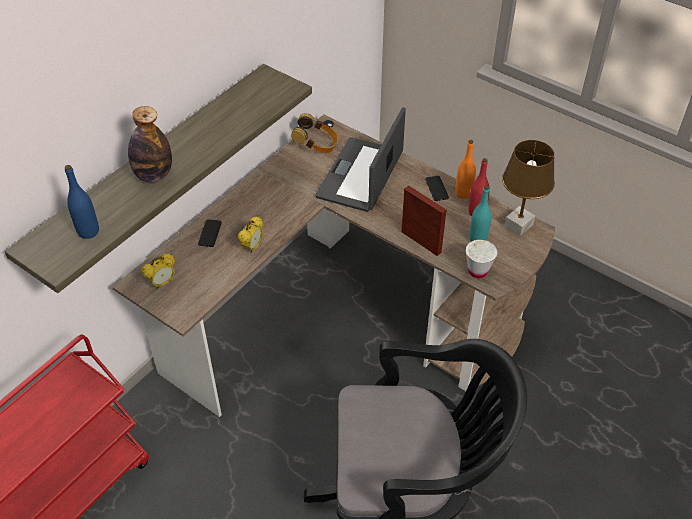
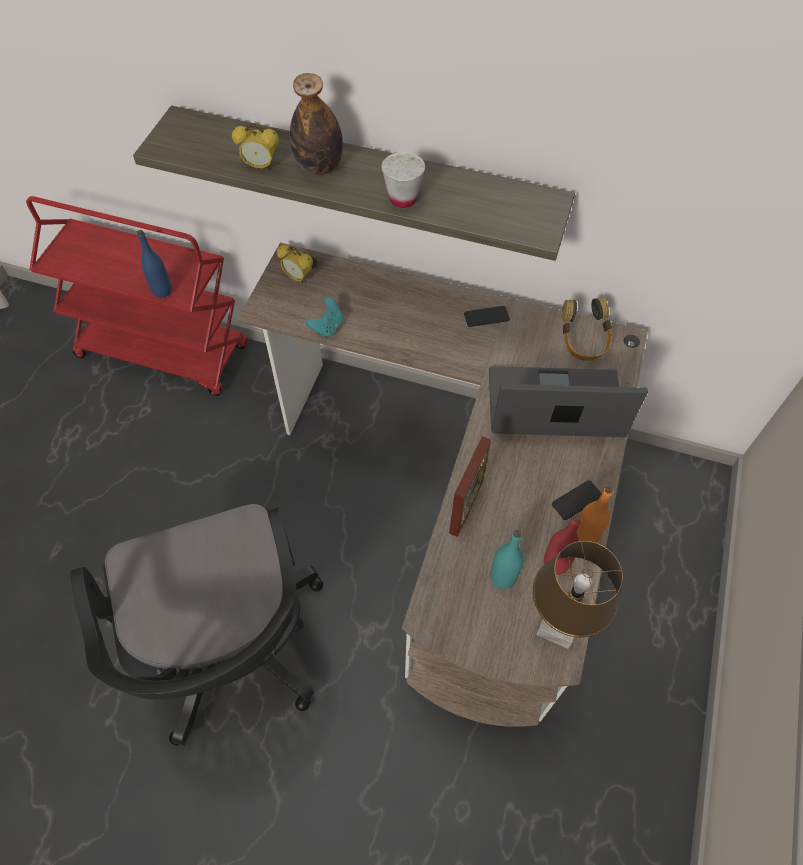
camera: 70 degrees right, 10 degrees up
(88, 231) = (214, 149): blue bottle -> blue bottle (162, 291)
(210, 233) = (385, 291): phone -> phone (486, 317)
(225, 276) = (327, 327): none -> turquoise game controller
(252, 247) = (381, 335): alarm clock -> alarm clock (260, 166)
(478, 271) = (442, 591): white cup -> white cup (402, 199)

